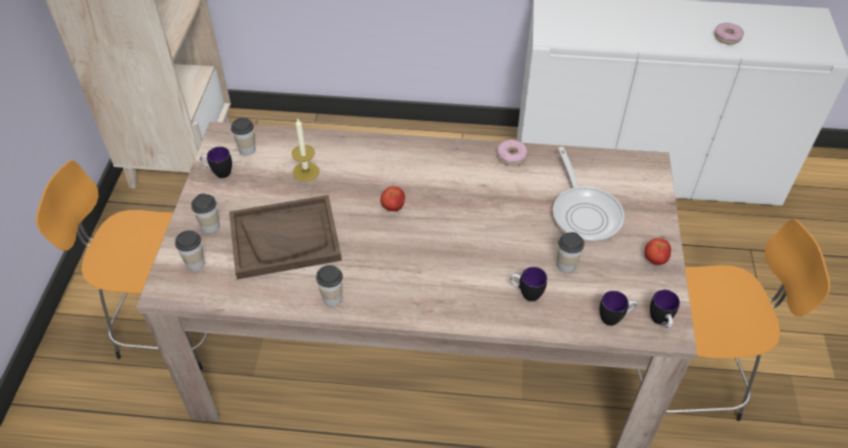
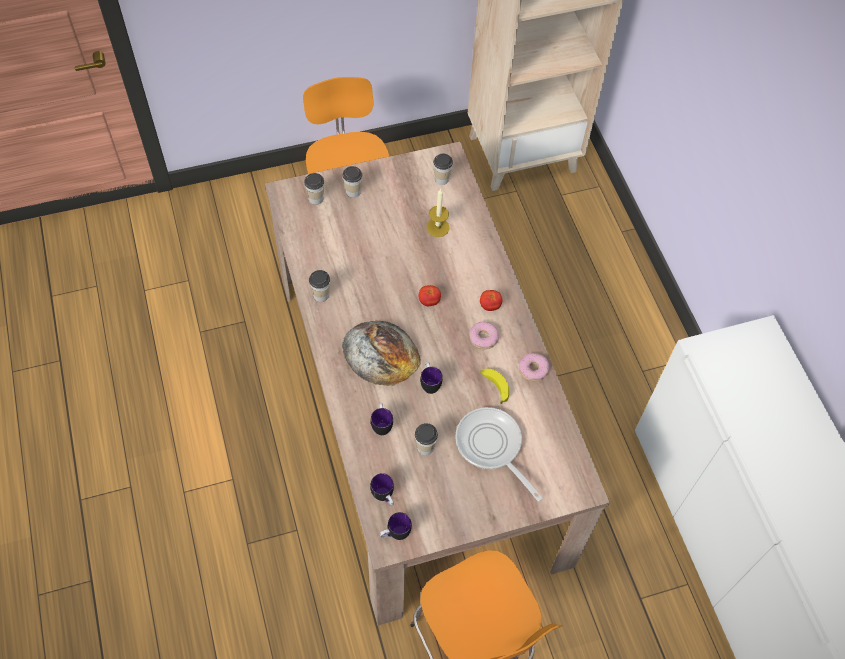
camera: 65 degrees right, 10 degrees up
(219, 172) = (408, 172): mug -> mug (429, 384)
(285, 238) = (363, 242): brown tray -> none
(436, 266) = (381, 352): none -> bread
(518, 189) = (494, 386): none -> banana
(584, 213) = (491, 447): frying pan -> frying pan turned 90 degrees clockwise
(655, 259) = (463, 516): tomato -> tomato (490, 306)
(727, 37) = (811, 520): donut -> donut (483, 338)

